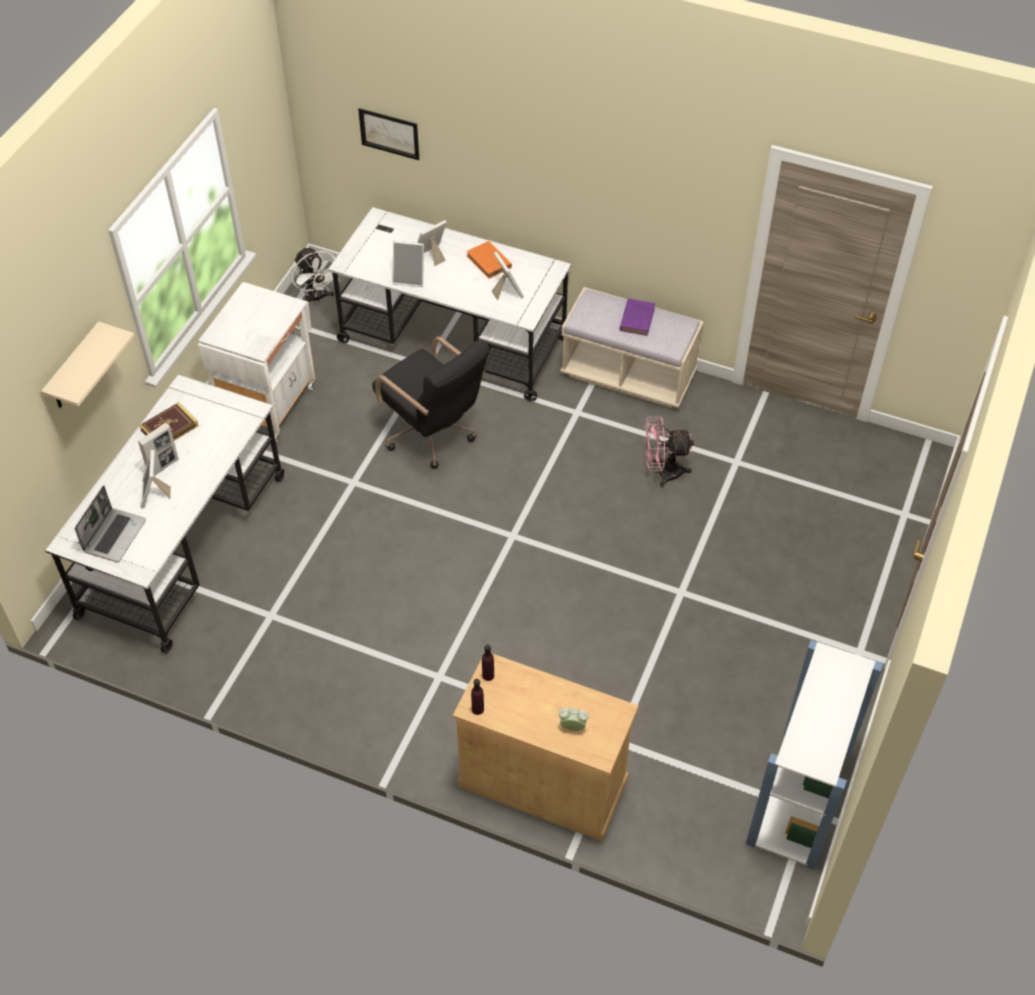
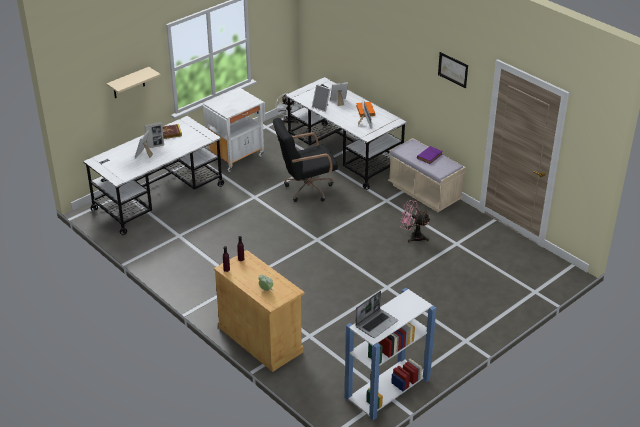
camera: 25 degrees right, 15 degrees down
(114, 535) = (116, 164): laptop -> laptop (376, 323)
(389, 133) = (335, 35): picture -> picture (453, 69)
(433, 438) = (306, 191): black office chair -> black office chair turned 90 degrees clockwise

